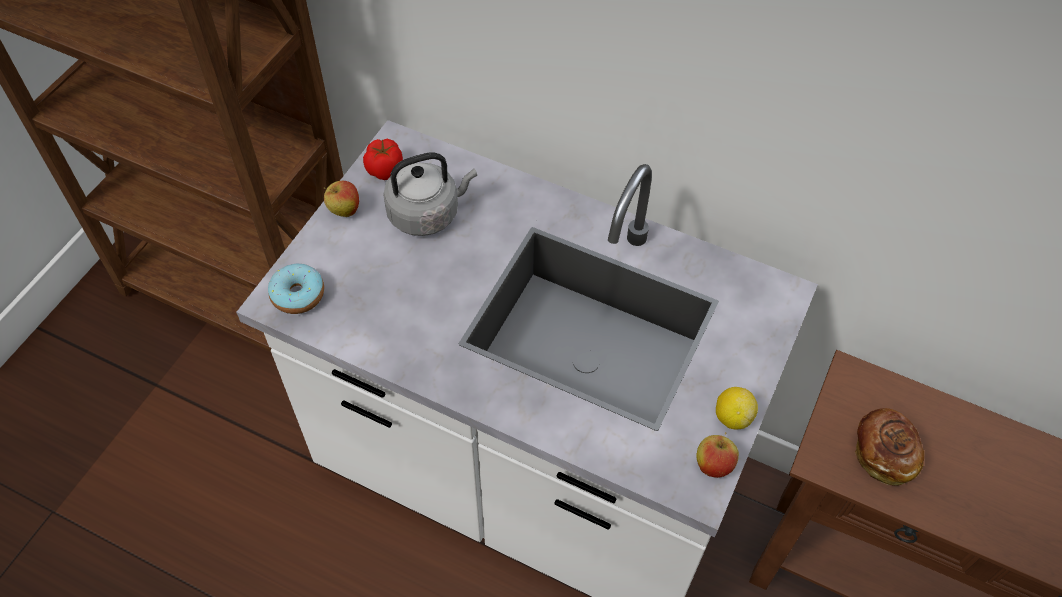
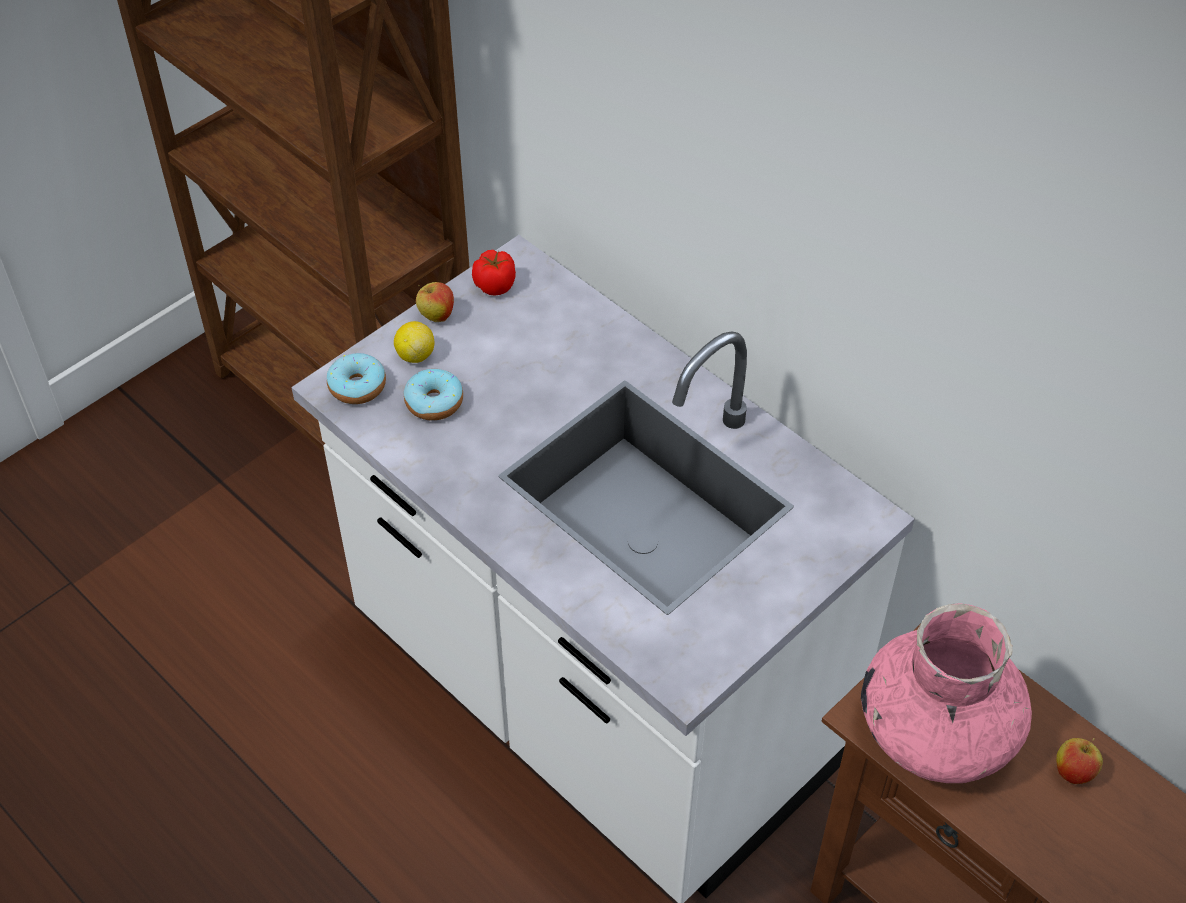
camera: 20 degrees right, 5 degrees down
(374, 291) = (434, 402): none -> donut
(427, 213) = (520, 339): grey kettle -> none
(713, 465) = (710, 664): apple -> apple (1073, 772)
(732, 417) = (753, 624): lemon -> lemon (415, 355)
(883, 454) = (937, 729): bread -> pink vase

